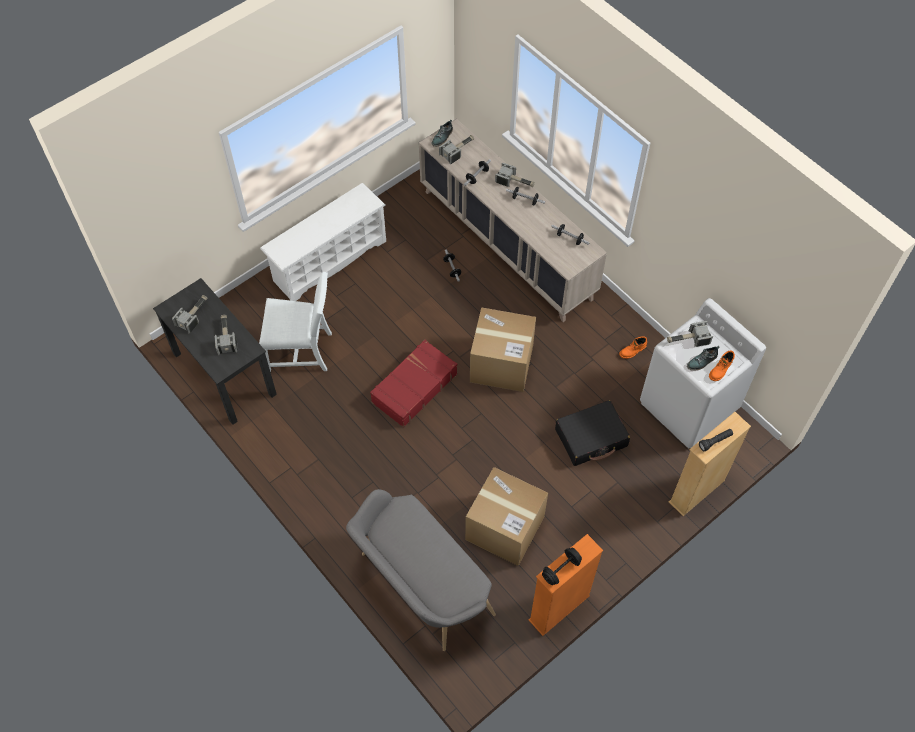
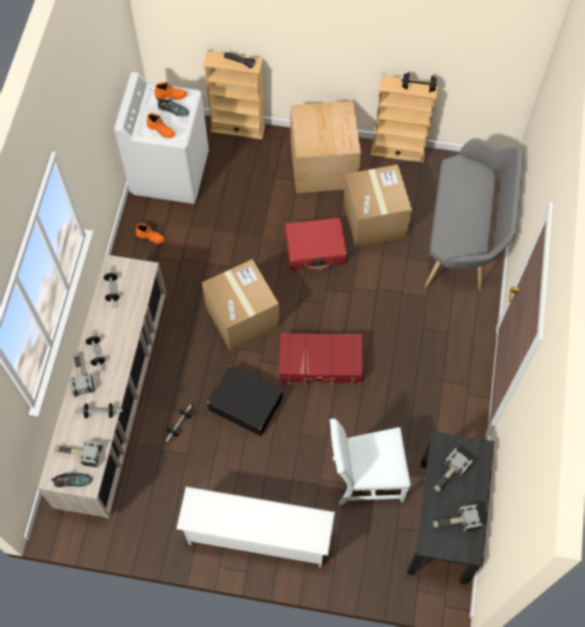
camera: 130 degrees left, 5 degrees up
(302, 350) = (365, 477): white chair -> white chair turned 60 degrees counterclockwise
(516, 460) = (315, 249): none -> red suitcase
(559, 608) = (398, 151): orange bookcase -> beige bookcase
(591, 438) = (253, 215): black suitcase -> black suitcase (245, 403)
(598, 533) = (324, 164): none -> cardboard box
(687, 339) = (161, 130): hammer -> orange boot

